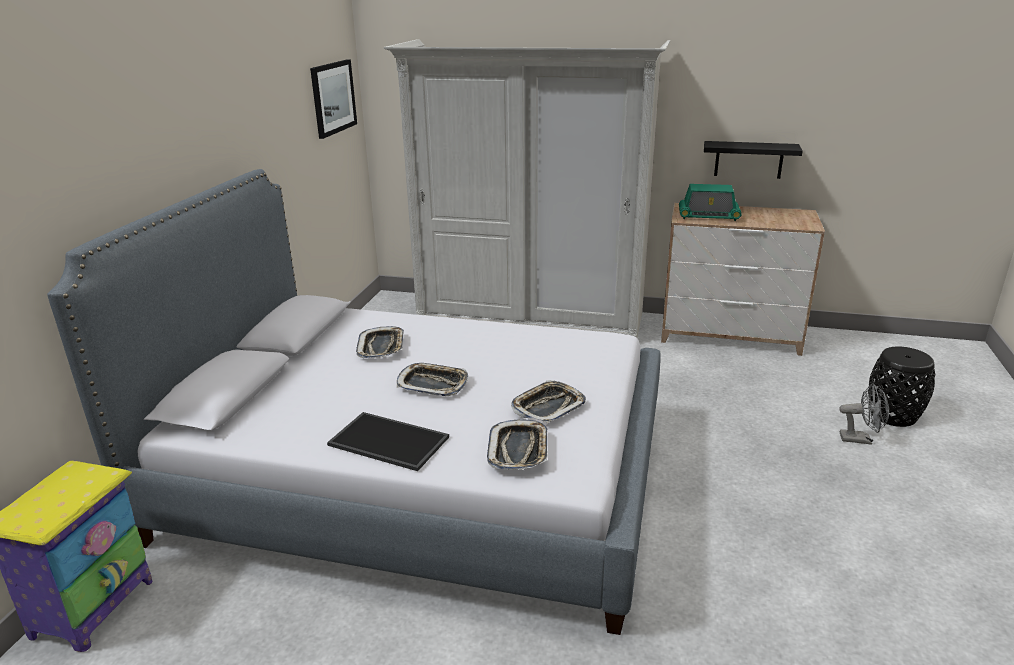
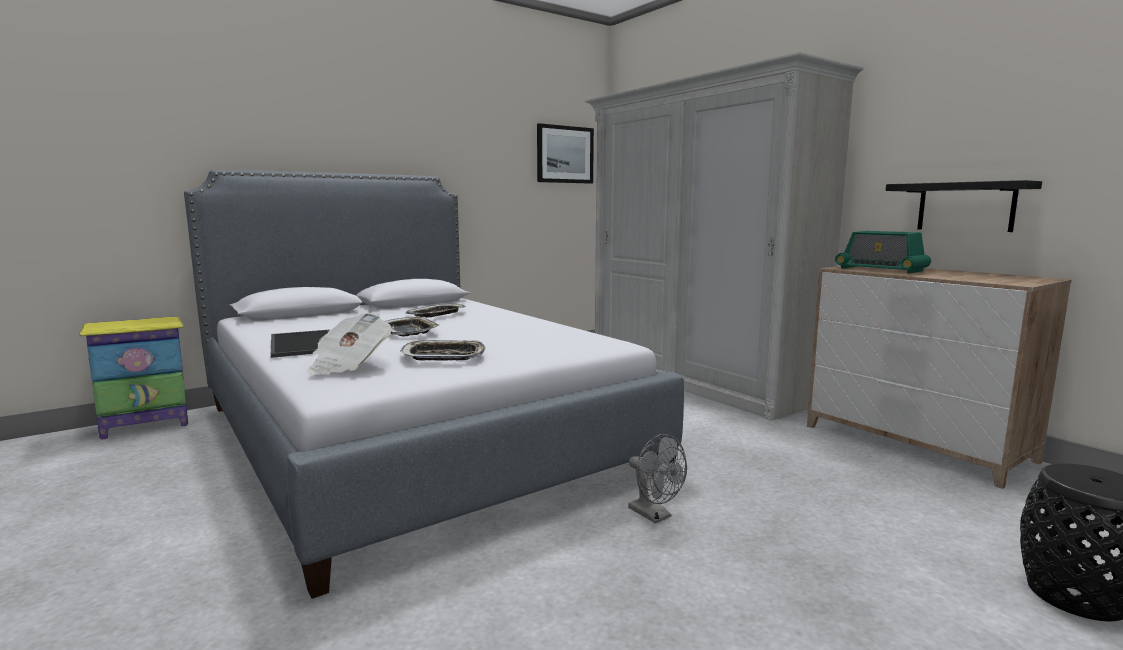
camera: 40 degrees right, 15 degrees down
(519, 450) = (349, 365): tray -> newspaper
(860, 439) = (954, 594): grey fan -> grey fan (655, 515)

